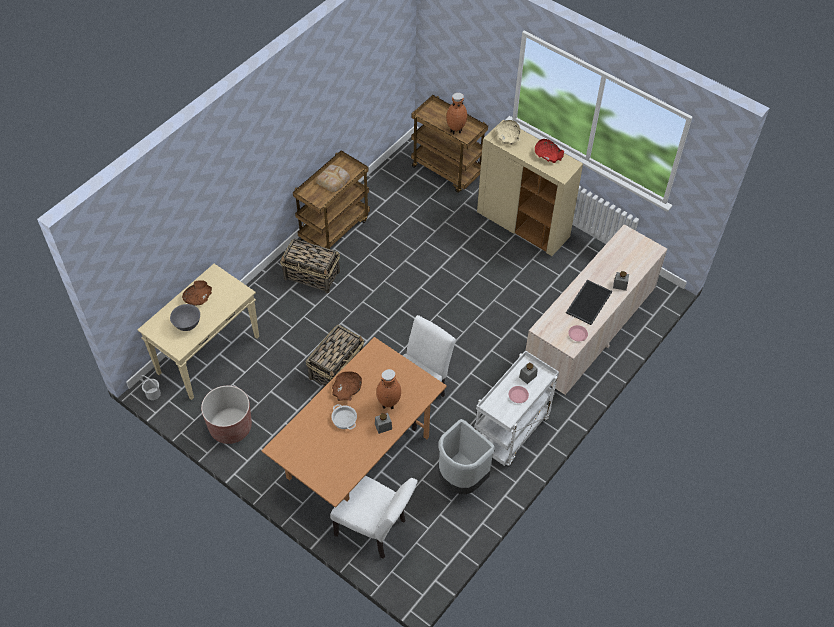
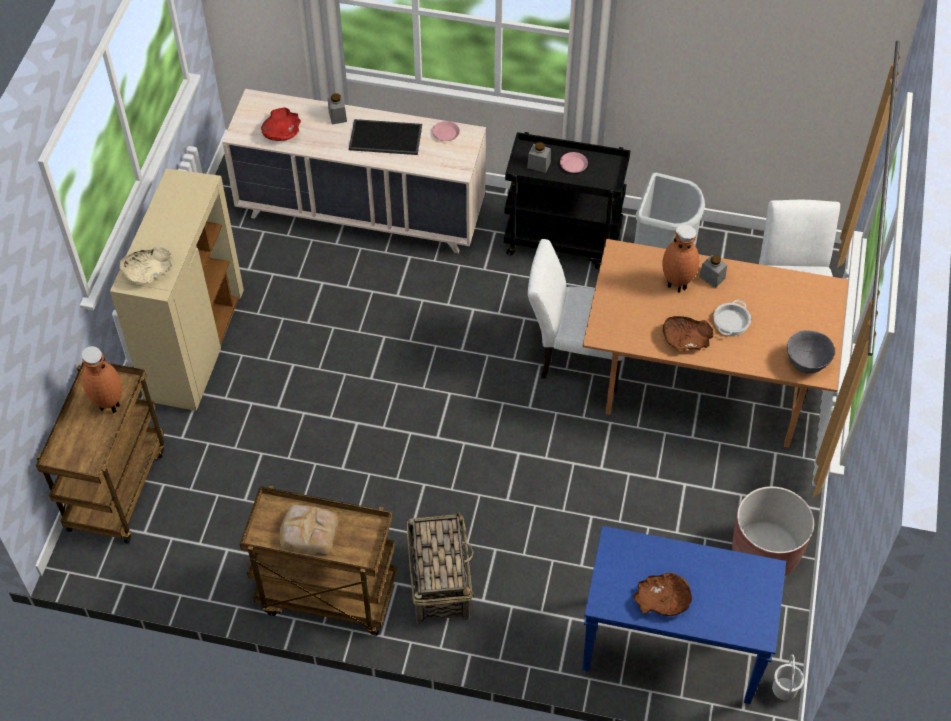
camera: 115 degrees left, 0 degrees up
(187, 325) = (720, 585): grey bowl -> grey bowl (806, 363)
(209, 354) = (669, 650): beige console table -> blue console table
(337, 367) = (586, 469): basket -> none
(511, 433) = (563, 241): white cart -> black cart
(548, 154) = (167, 212): red bowl -> red bowl (282, 131)

